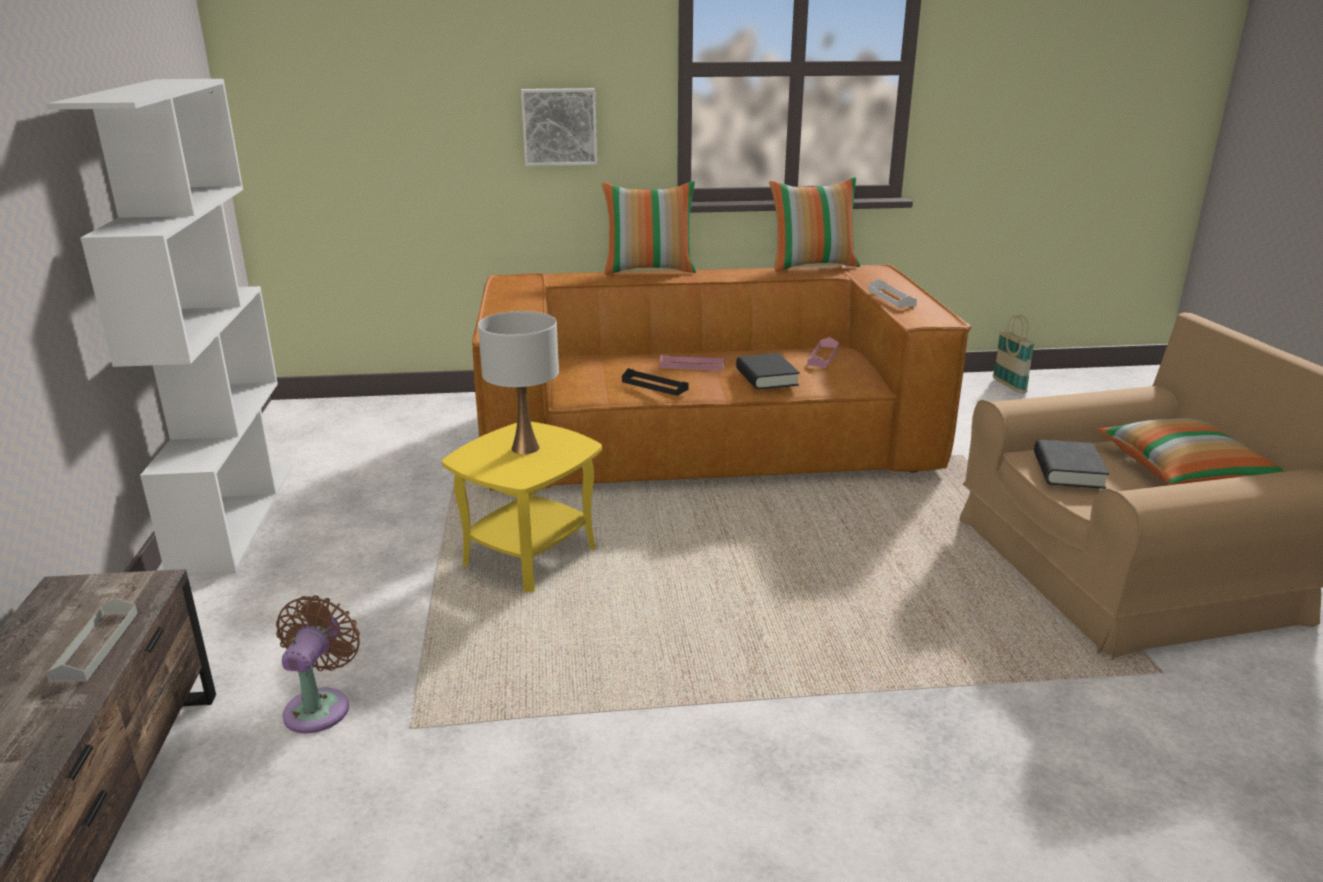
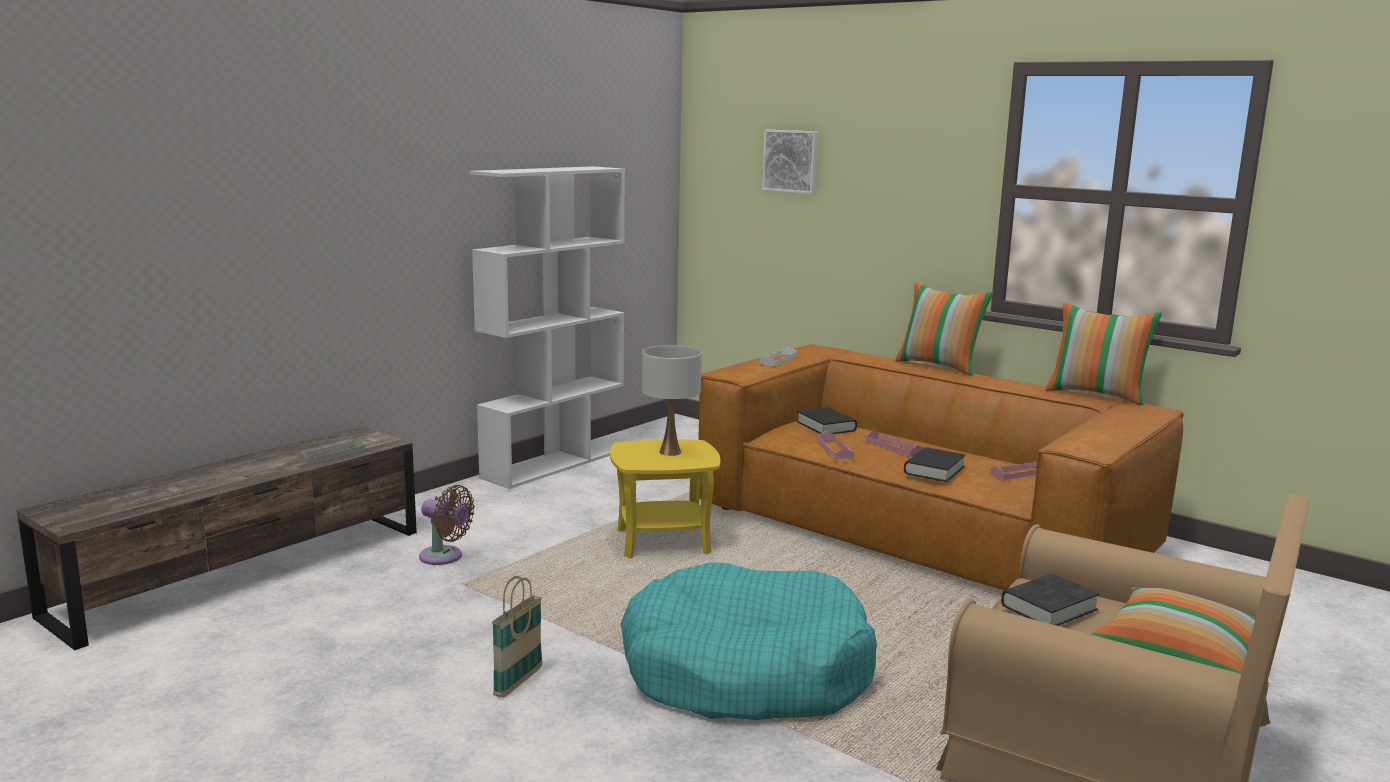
camera: 45 degrees right, 10 degrees down
(320, 706) = (444, 557): brown fan -> brown fan turned 60 degrees clockwise
(559, 126) = (898, 230): picture -> picture (791, 161)
(596, 363) = (826, 426): none -> black book
(654, 385) = (835, 449): black tray -> pink tray
(840, 653) = (745, 671): none -> turquoise dog bed
(891, 297) = (1094, 428): white tray -> white tray (778, 360)
(1009, 386) = (1340, 598): basket -> basket (518, 682)

